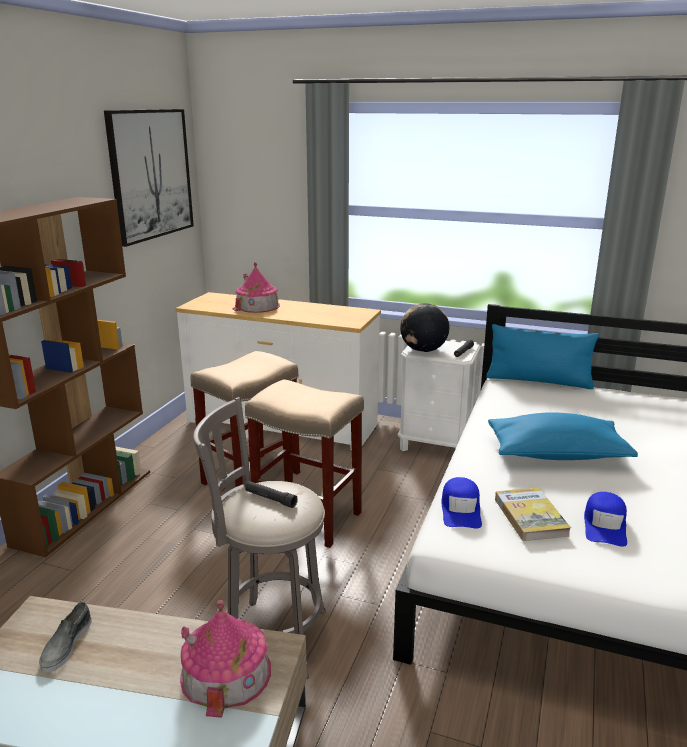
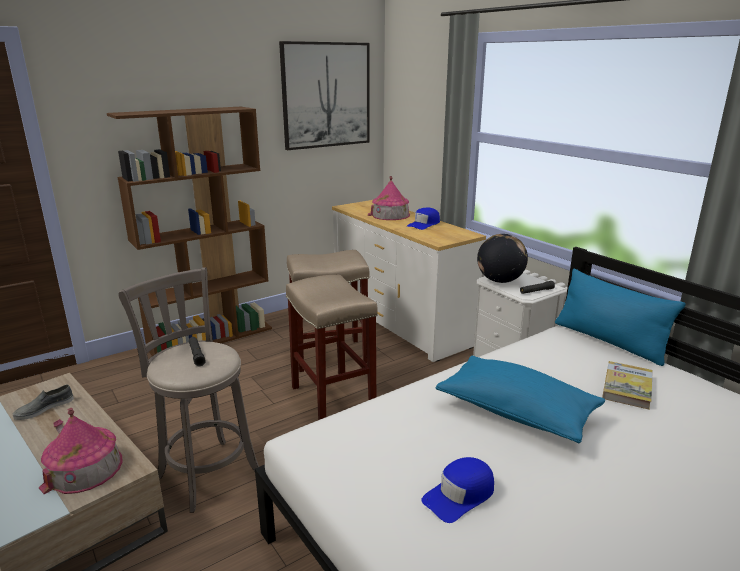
camera: 35 degrees right, 0 degrees up
(461, 510) = (350, 424): blue cap -> blue cap (424, 224)
(530, 517) = (399, 455): book -> book (627, 387)

